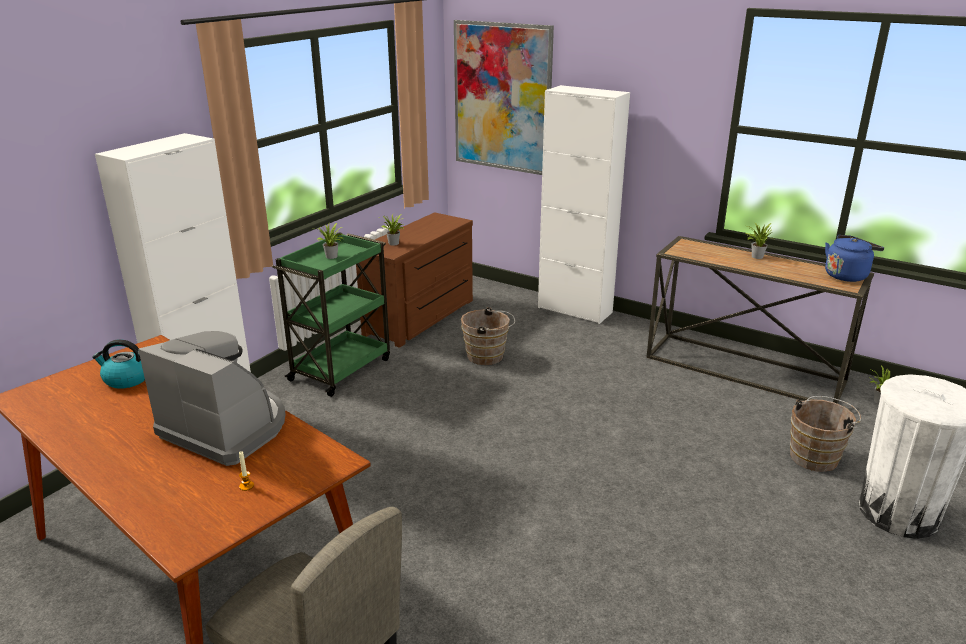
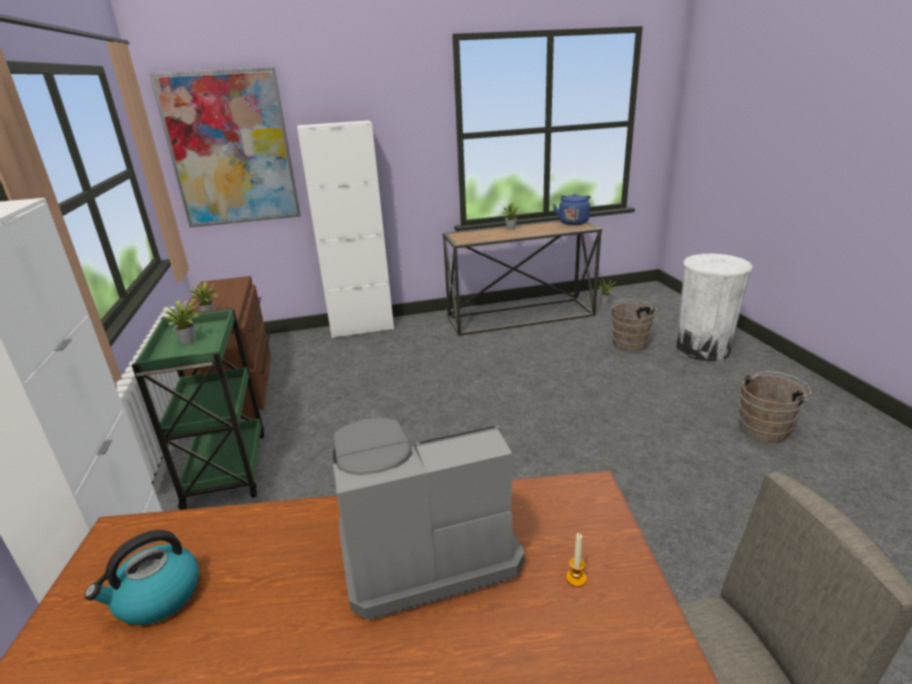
camera: 45 degrees left, 0 degrees up
(488, 356) = (350, 388): brown bucket -> brown bucket (765, 429)

